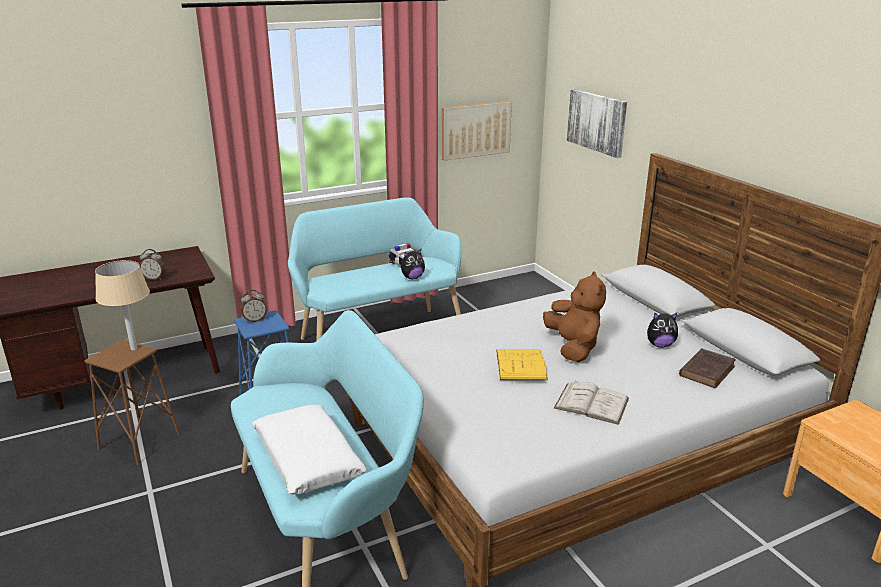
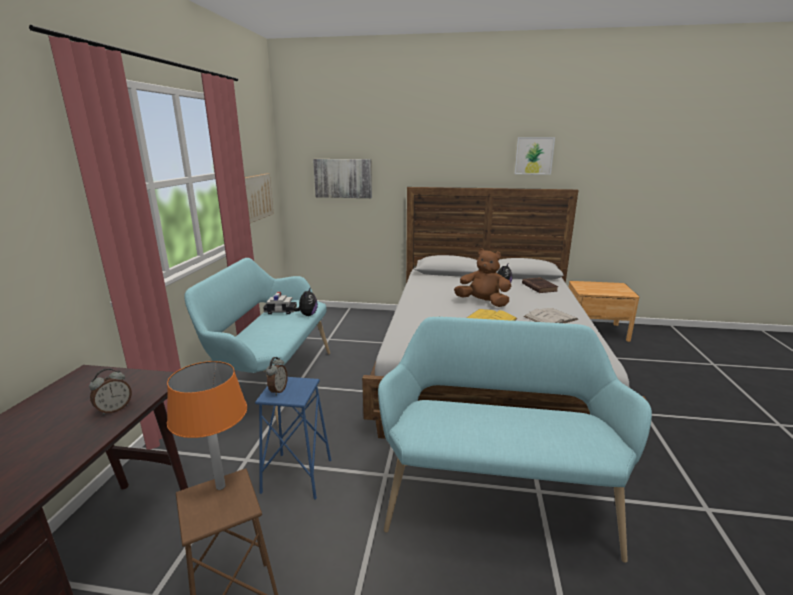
camera: 55 degrees left, 5 degrees down
(133, 349) = (220, 487): beige table lamp -> orange table lamp
(307, 459) = (545, 432): white pillow -> none
(836, 145) = (534, 155): none -> picture

